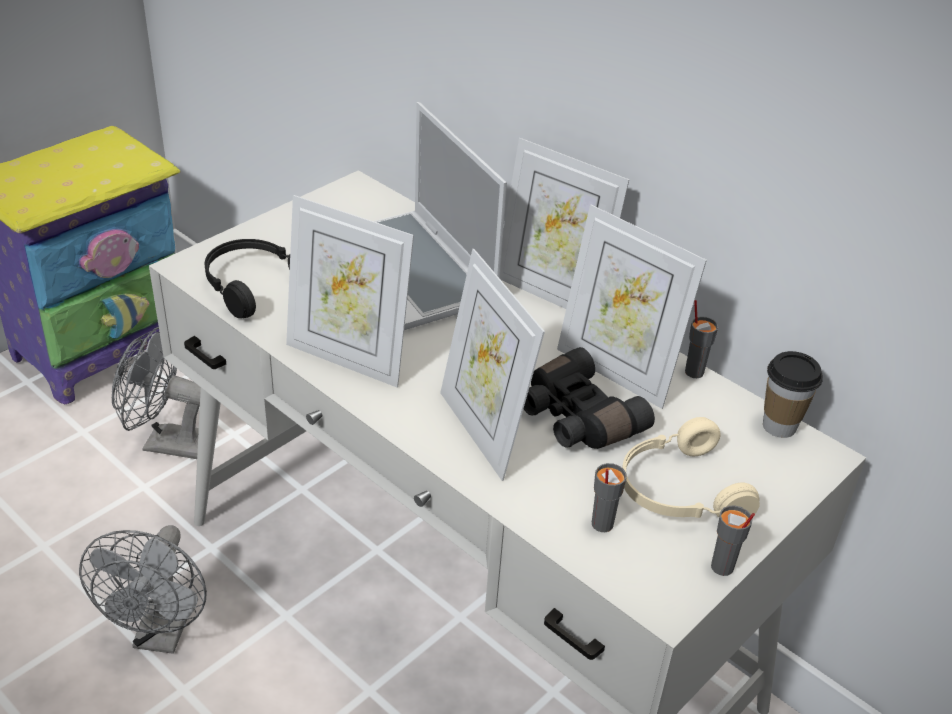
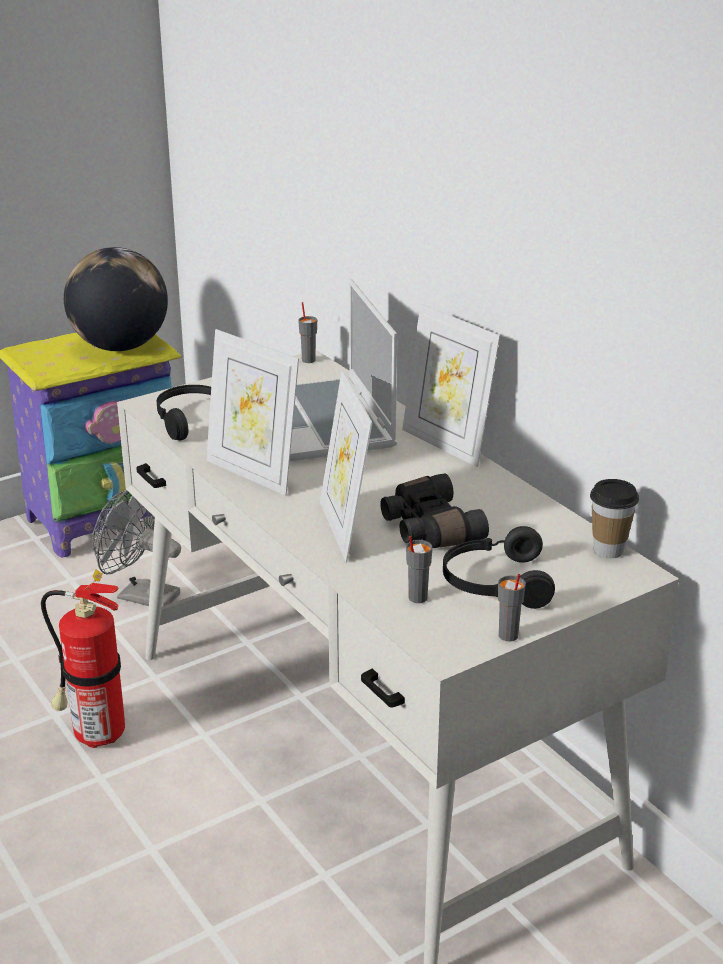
camera: 15 degrees right, 10 degrees down
(107, 165) = (120, 347): none -> globe
(162, 634) = (94, 735): grey fan -> fire extinguisher
(616, 372) = (478, 501): picture frame -> none
(678, 490) = (494, 583): beige headphones -> black headphones
(694, 371) = (549, 507): grey cup -> grey cup (308, 360)

